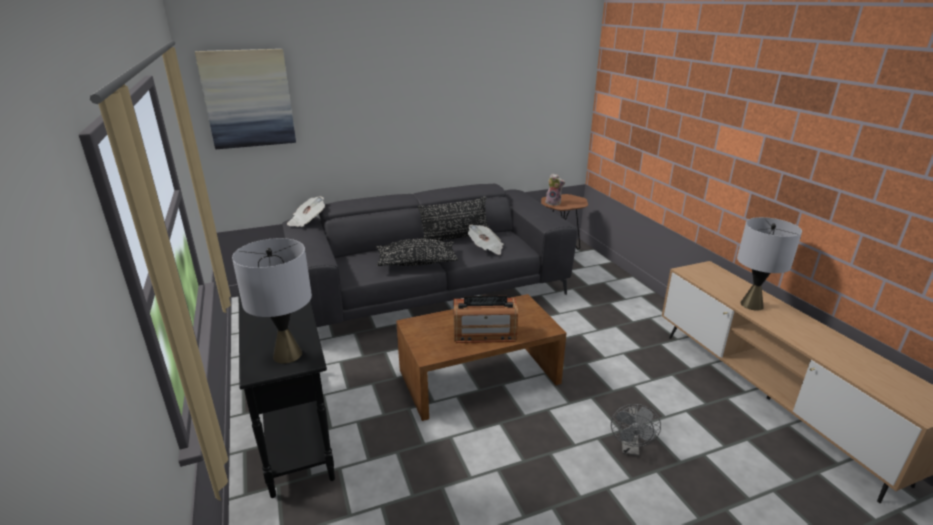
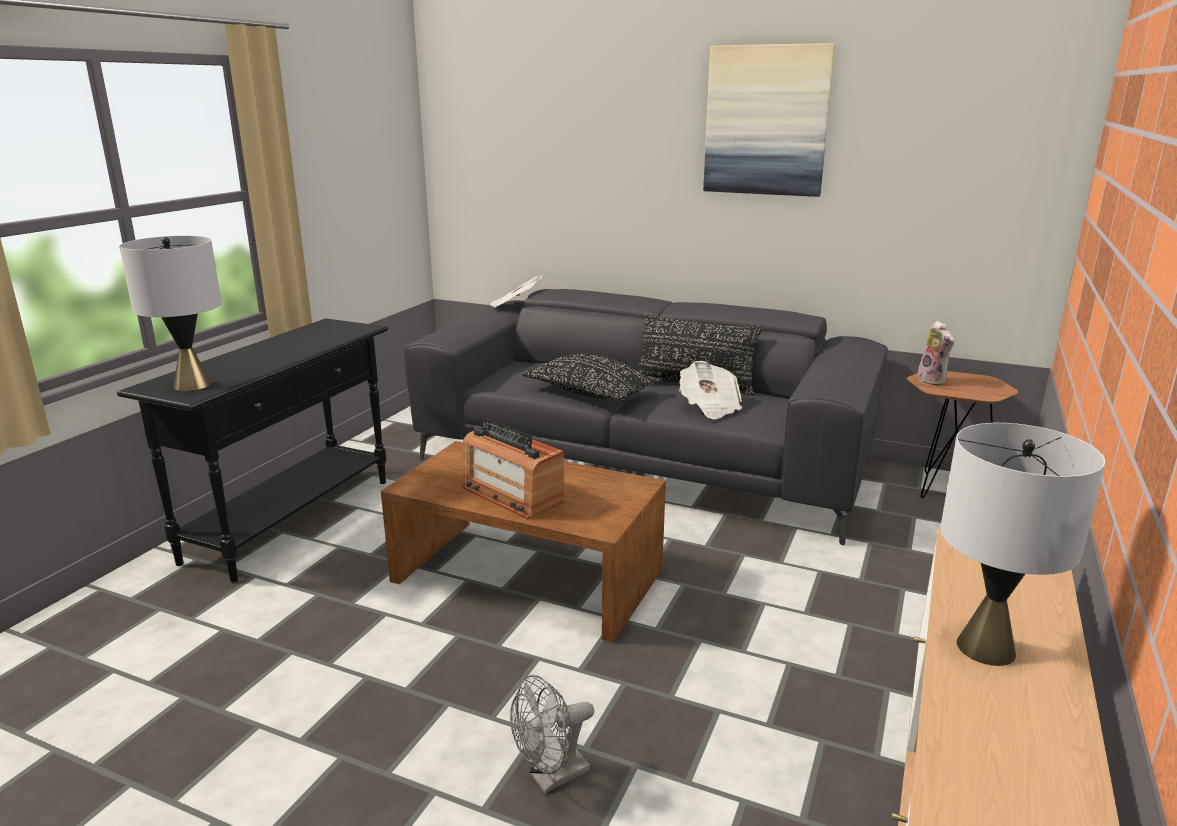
camera: 45 degrees right, 5 degrees down
(248, 99) = (483, 129): picture -> picture (766, 121)

